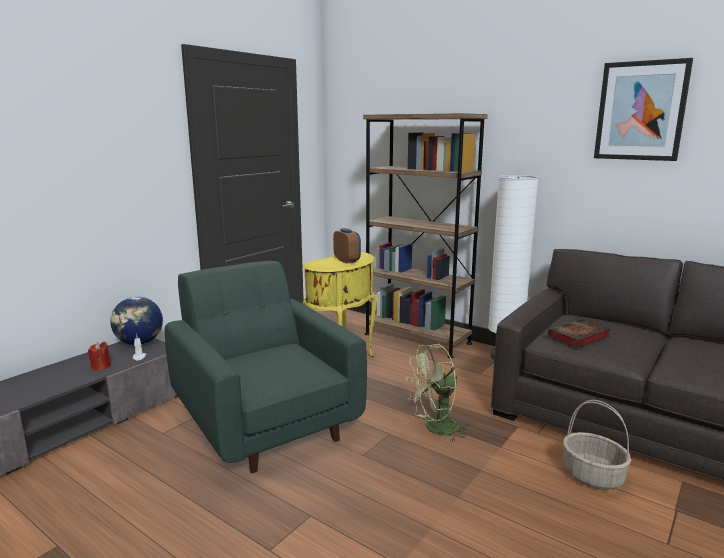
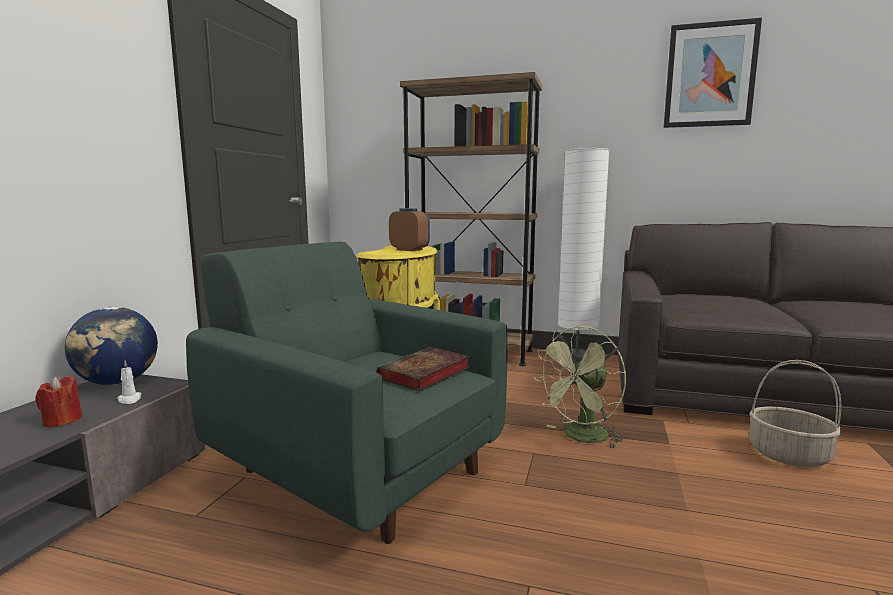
camera: 20 degrees left, 5 degrees down
(578, 337) = (709, 306): book -> book (424, 374)

